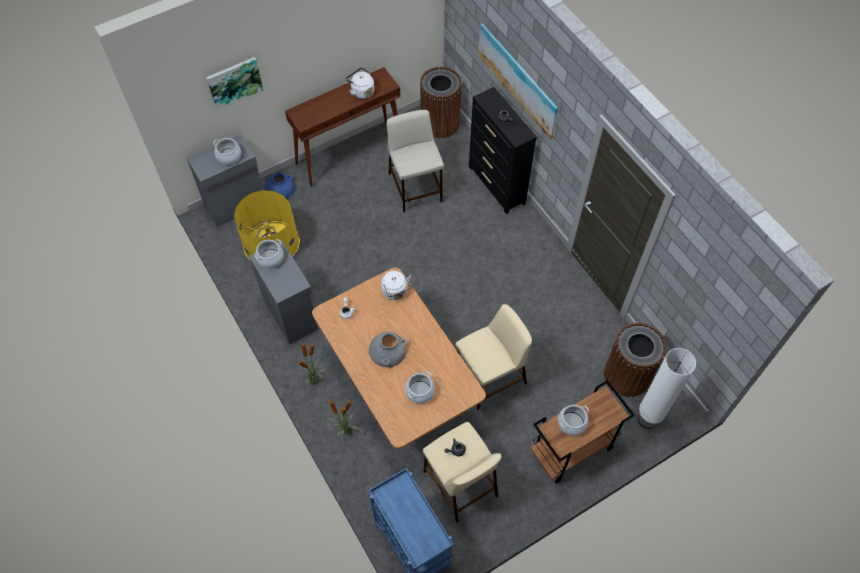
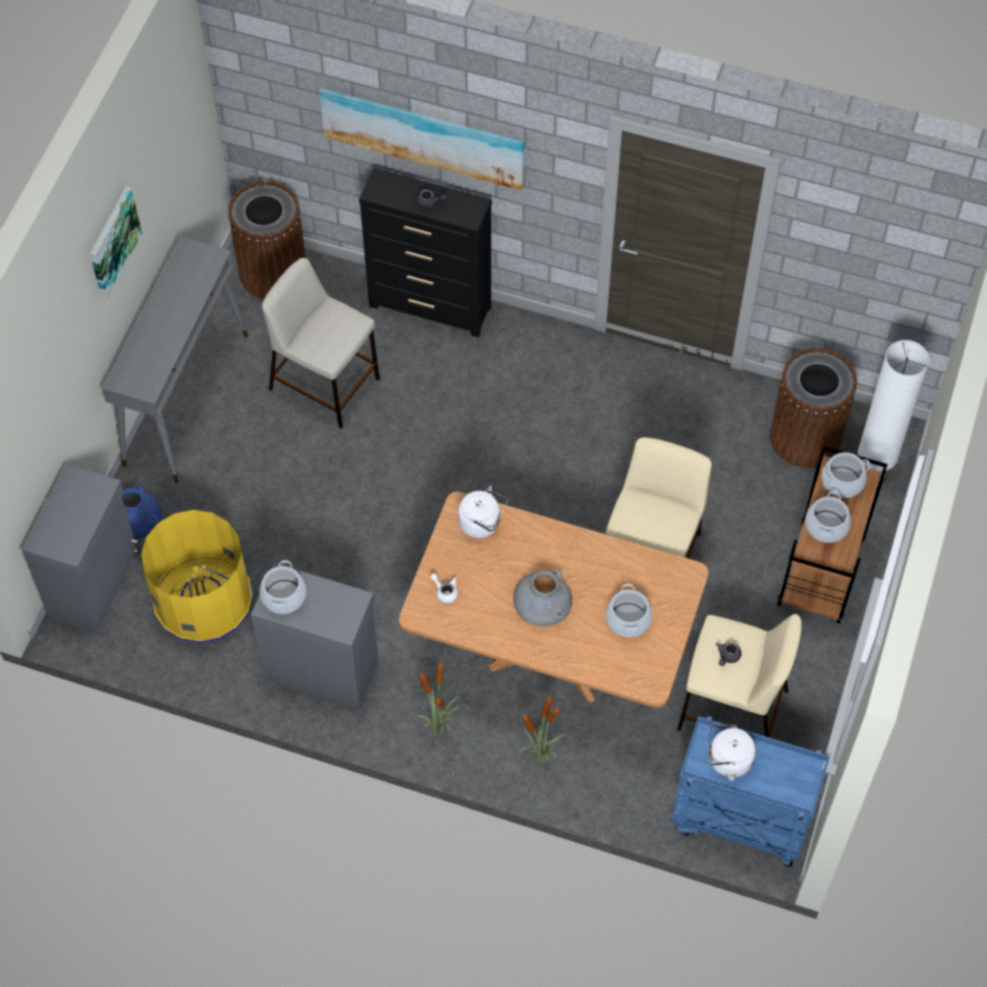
camera: 40 degrees left, 0 degrees up
(229, 156) = (82, 505): cooking pot -> cooking pot (842, 482)
(234, 82) = (47, 386): picture -> picture (113, 242)
(350, 153) = (186, 398): brown console table -> grey console table
(361, 91) = (183, 291): white kettle -> white kettle (727, 760)

